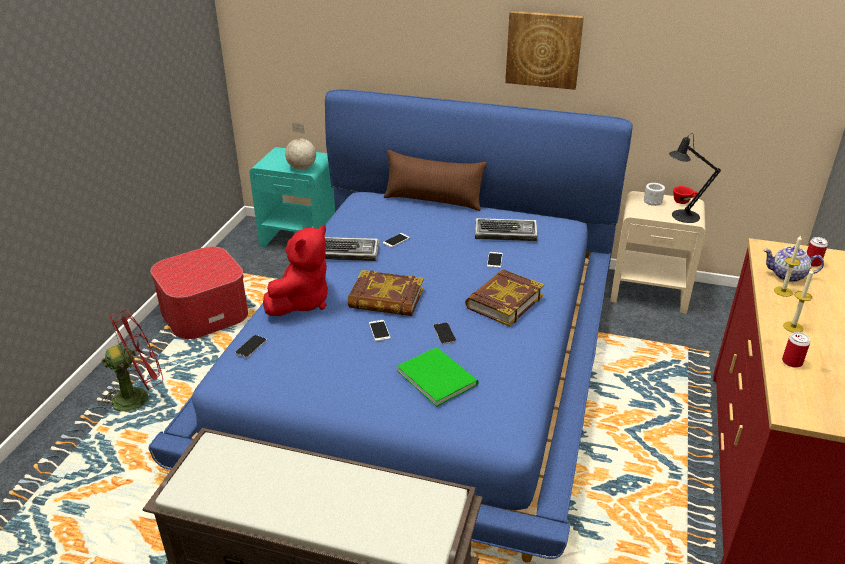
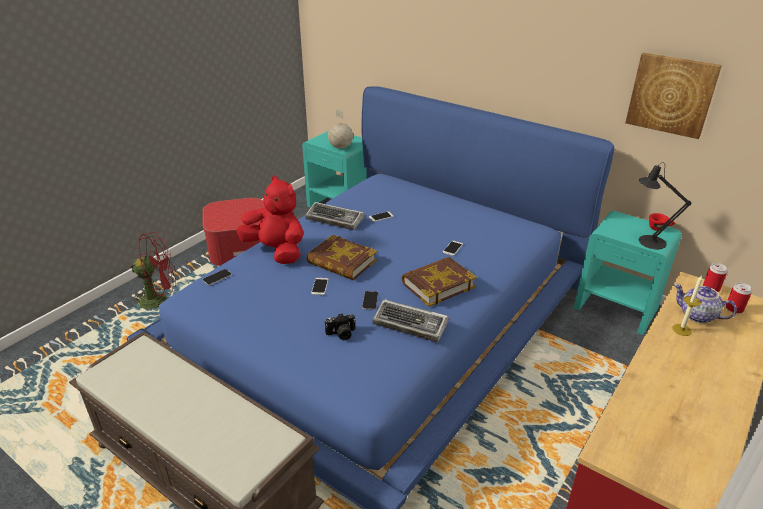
camera: 20 degrees right, 0 degrees up
(301, 302) = (276, 251): red plush toy -> red plush toy turned 105 degrees counterclockwise
(433, 201) = (434, 190): brown pillow -> none
(437, 376) = (341, 334): green book -> camera
(506, 233) = (477, 228): keyboard -> keyboard (411, 324)
(543, 49) = (544, 68): picture -> picture (671, 95)
(650, 292) = (616, 308): beige nightstand -> turquoise nightstand
(651, 200) = (627, 222): white mug -> none
(792, 362) = (643, 401): can -> can (711, 288)
(793, 327) = (668, 367): candle -> none

